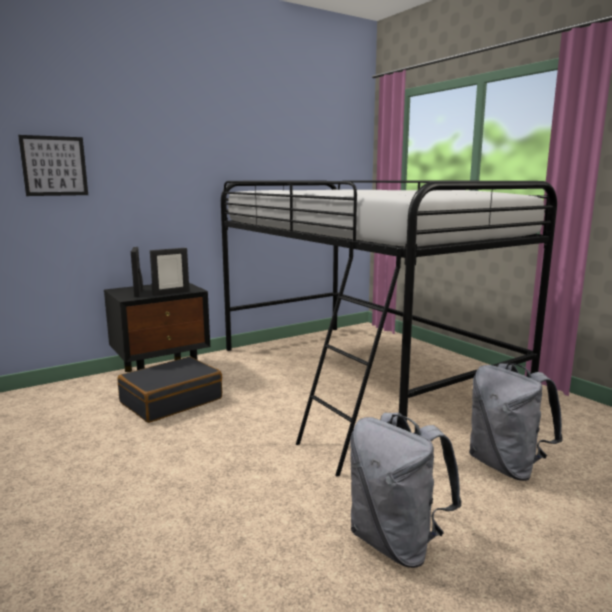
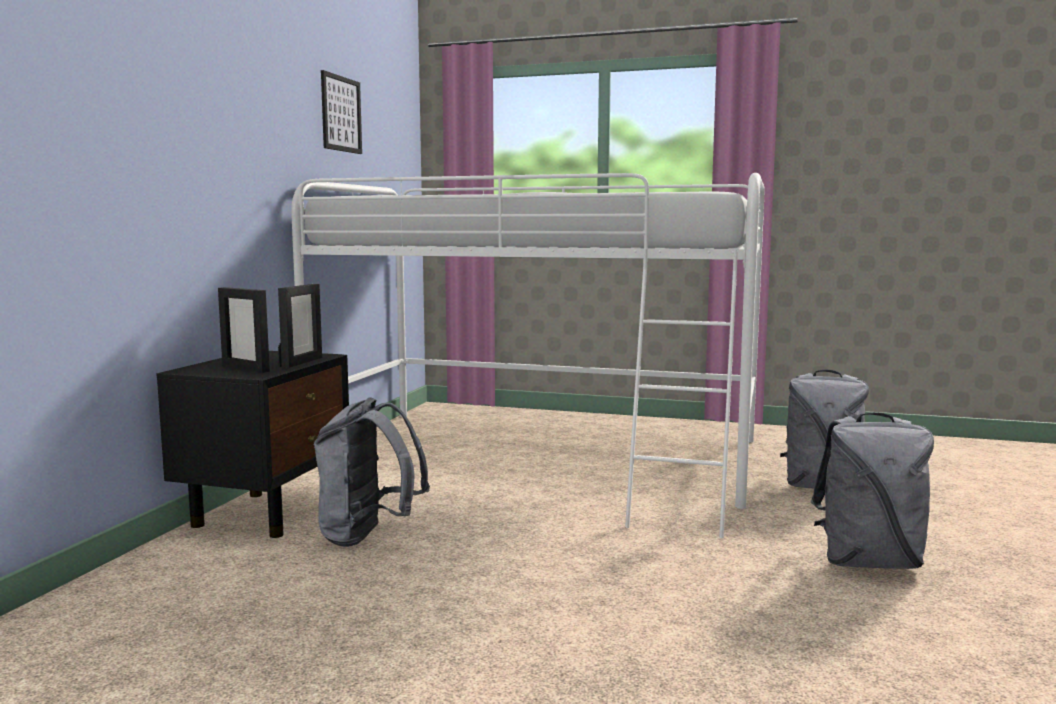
camera: 40 degrees left, 5 degrees down
(54, 166) = (85, 131): picture -> picture (341, 114)
(171, 400) = (368, 536): black suitcase -> grey backpack
(357, 376) = (544, 455): black bed -> white bed

